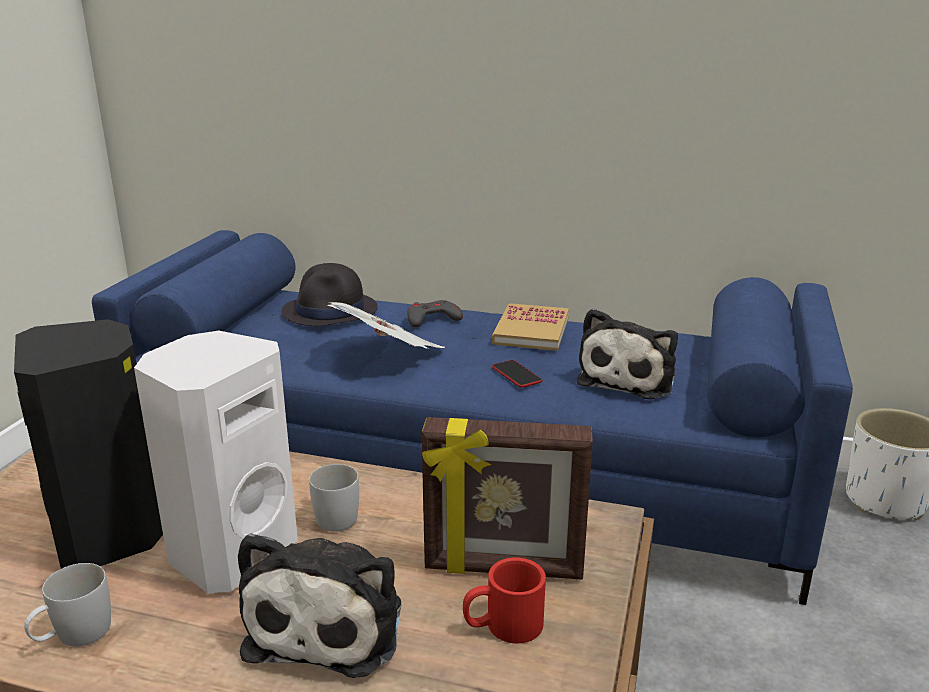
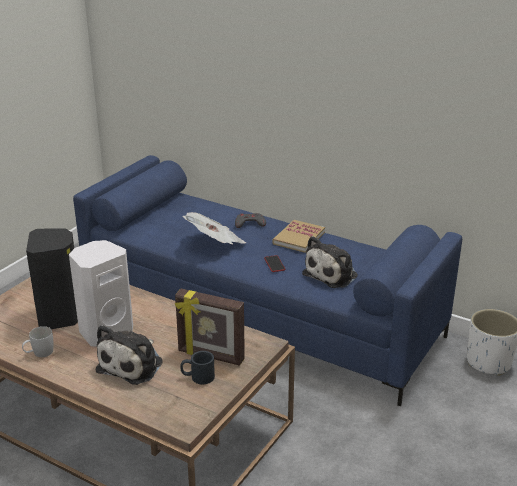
camera: 15 degrees right, 5 degrees up
(330, 311) = (198, 211): black hat -> none
(332, 515) = (151, 323): white mug -> none
(502, 626) = (197, 377): red mug -> black mug

